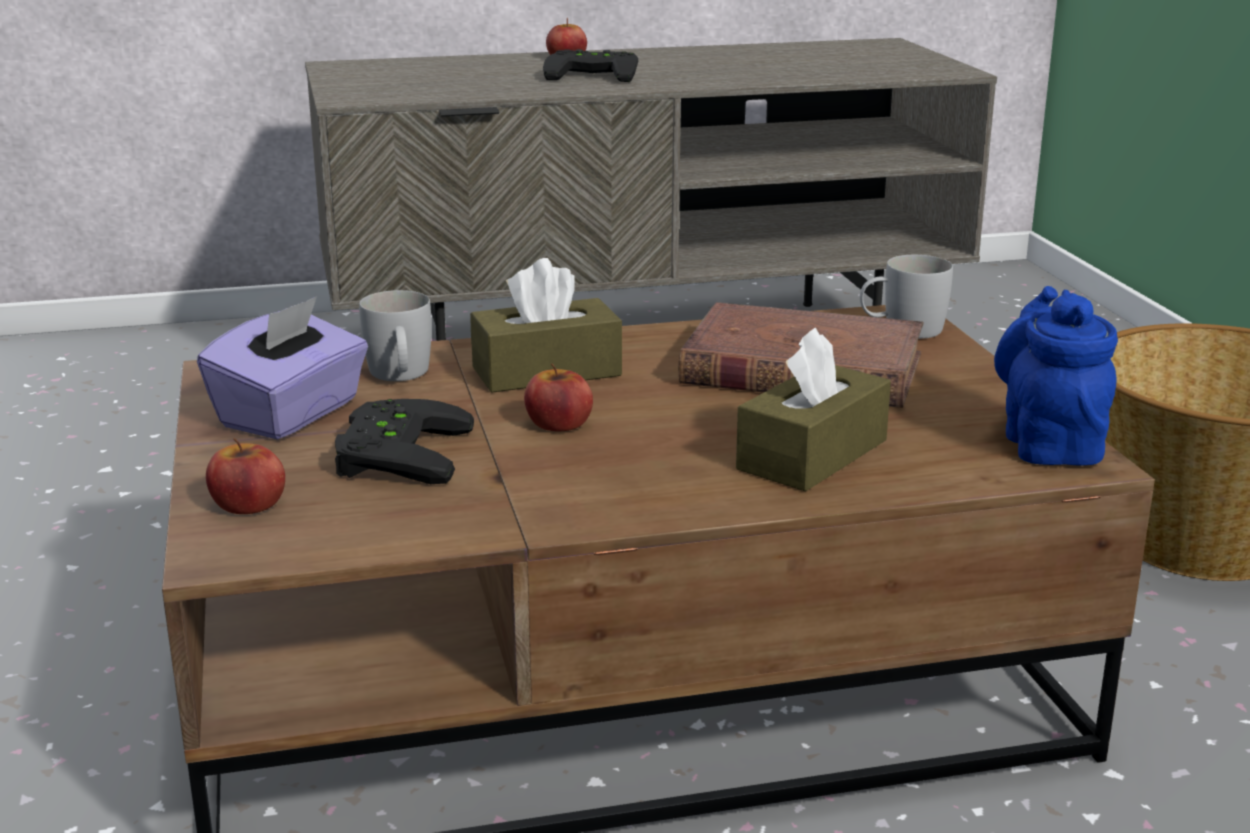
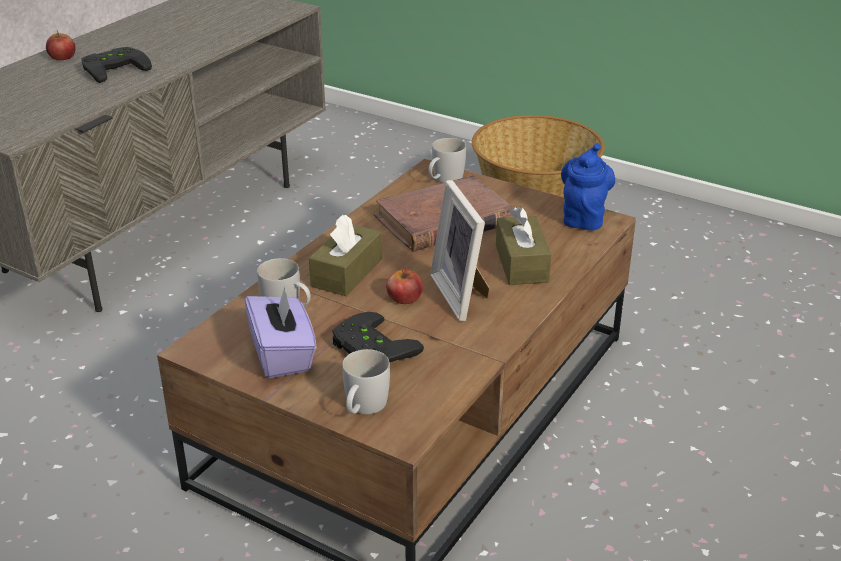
camera: 45 degrees left, 10 degrees up
(248, 503) = (363, 408): apple -> white mug
(644, 452) = (463, 294): none -> picture frame
(1049, 443) = (584, 217): blue teapot -> blue teapot turned 60 degrees clockwise

